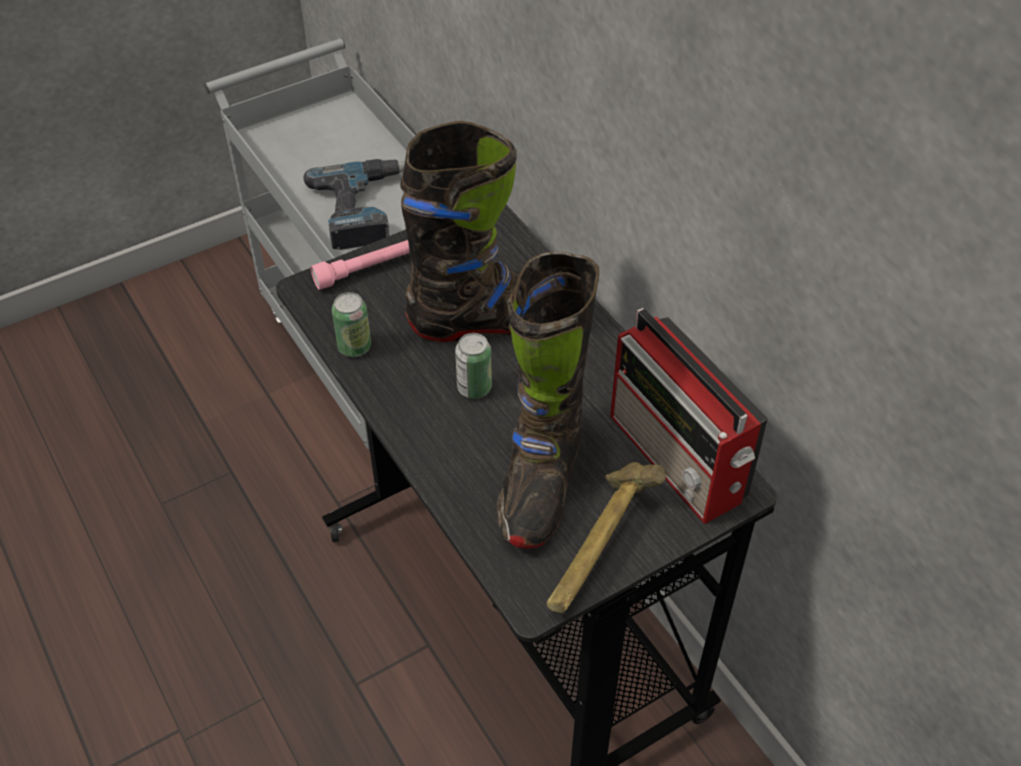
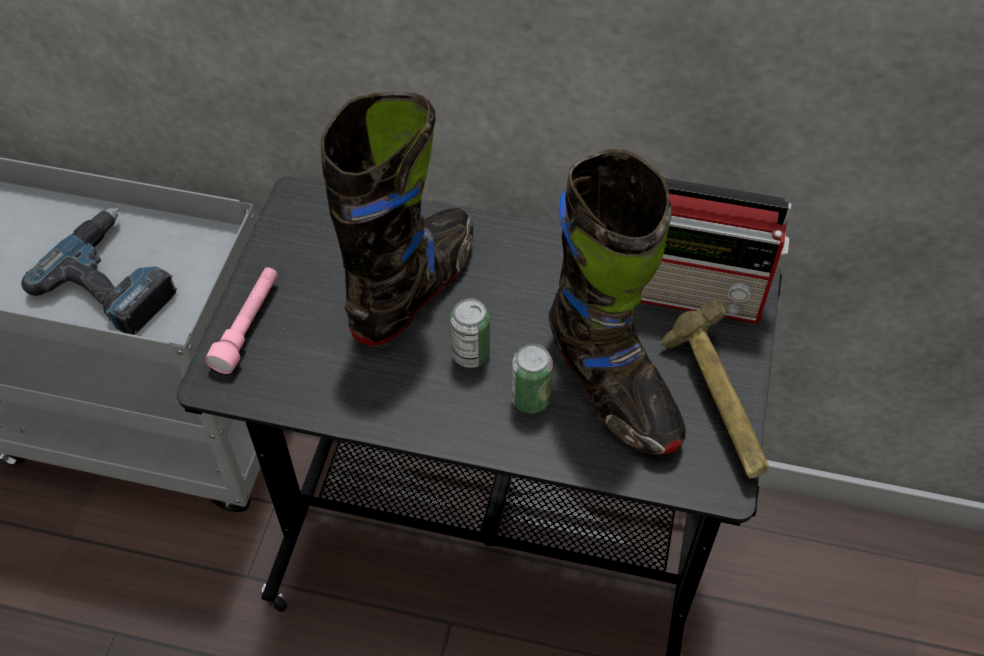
camera: 45 degrees left, 5 degrees up
(354, 347) = (326, 399): can -> can (530, 399)

